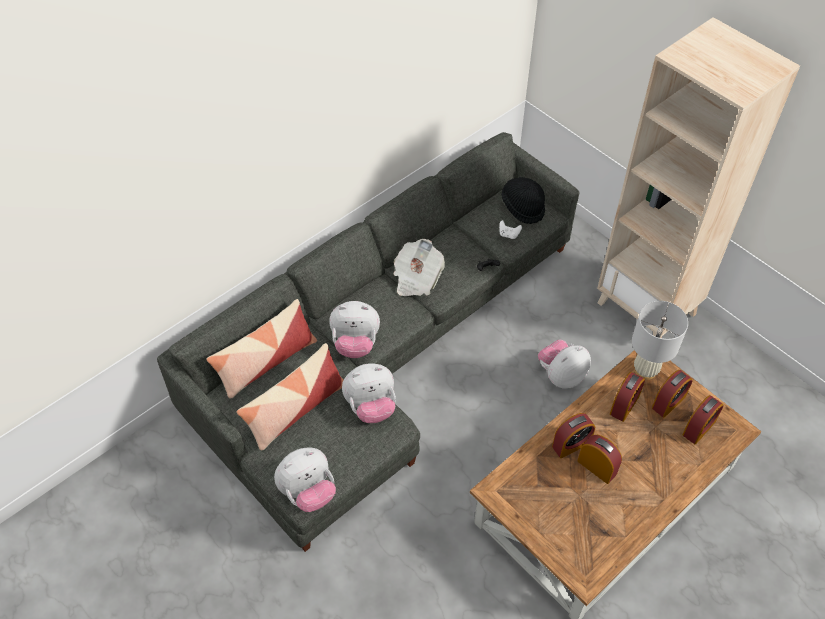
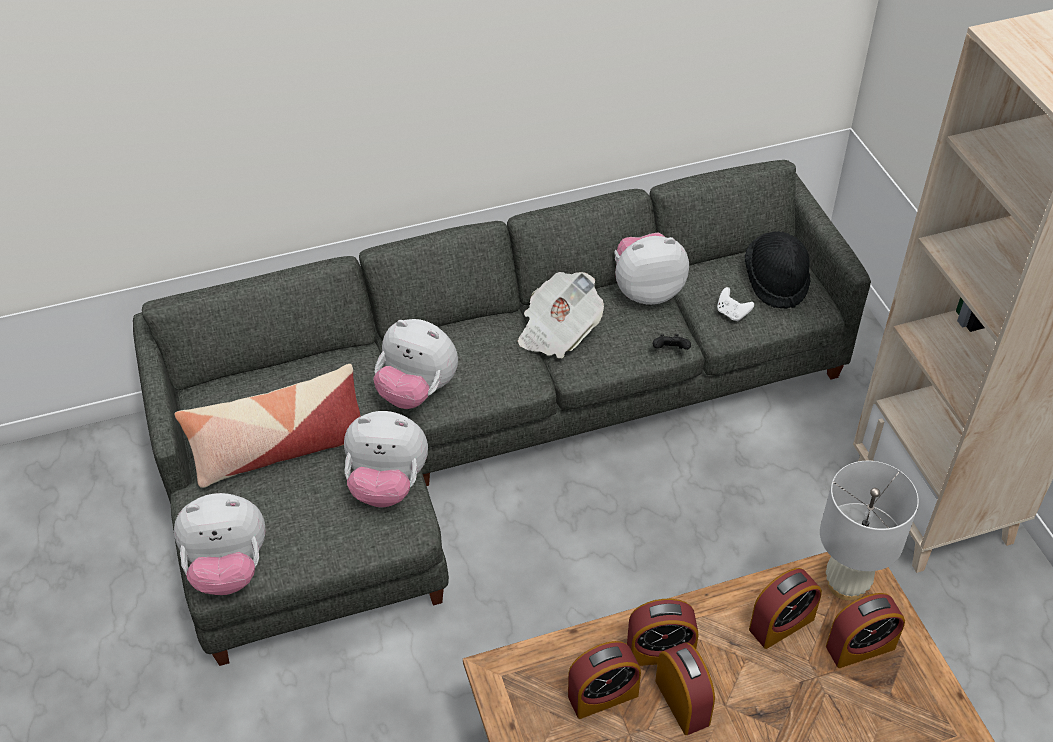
camera: 25 degrees right, 5 degrees down
(266, 362) = (281, 374): pillow -> none
(561, 375) = (737, 558): plush toy -> plush toy (647, 290)
(699, 428) = (891, 707): alarm clock -> alarm clock (603, 695)

